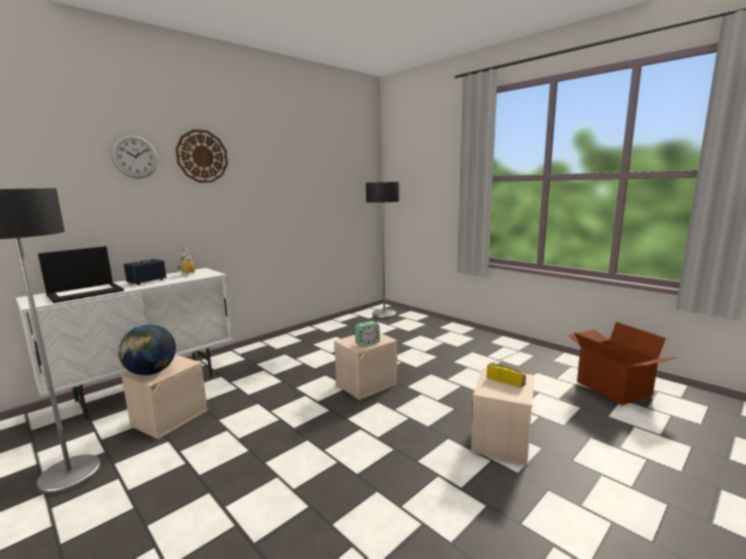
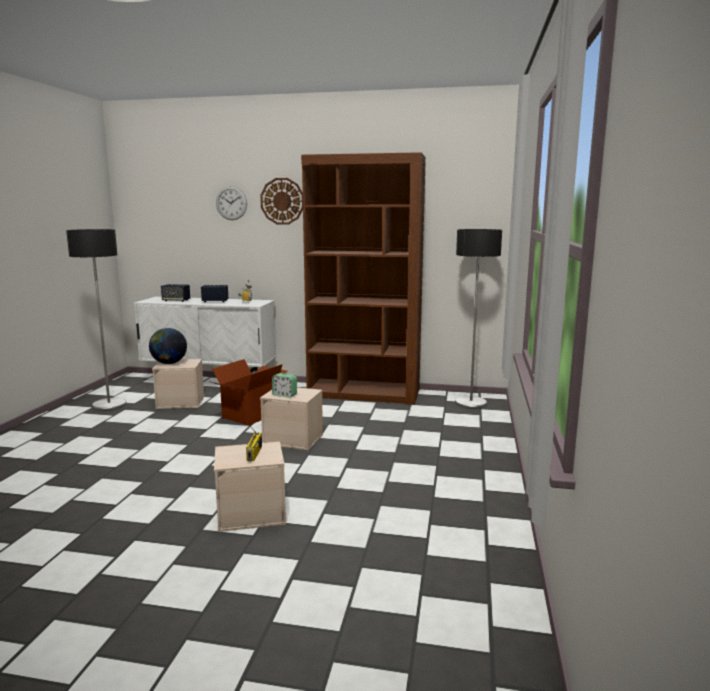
camera: 55 degrees right, 0 degrees up
(86, 292) = (176, 300): laptop -> speaker
(311, 334) = (364, 393): none -> brown bookcase
(612, 388) = (448, 565): cardboard box -> cardboard box (250, 414)

